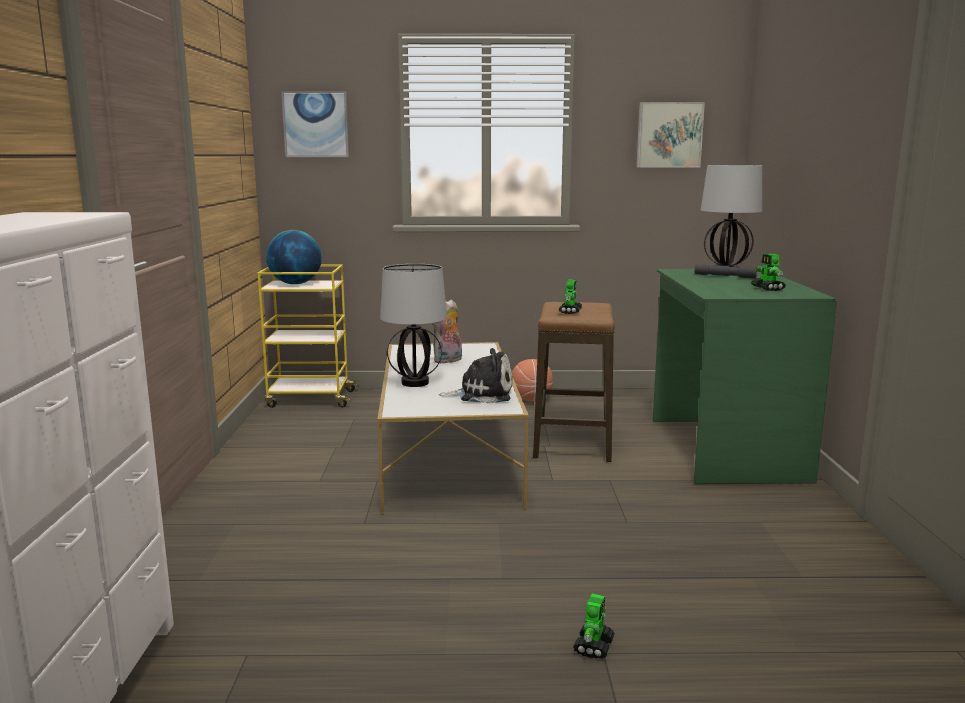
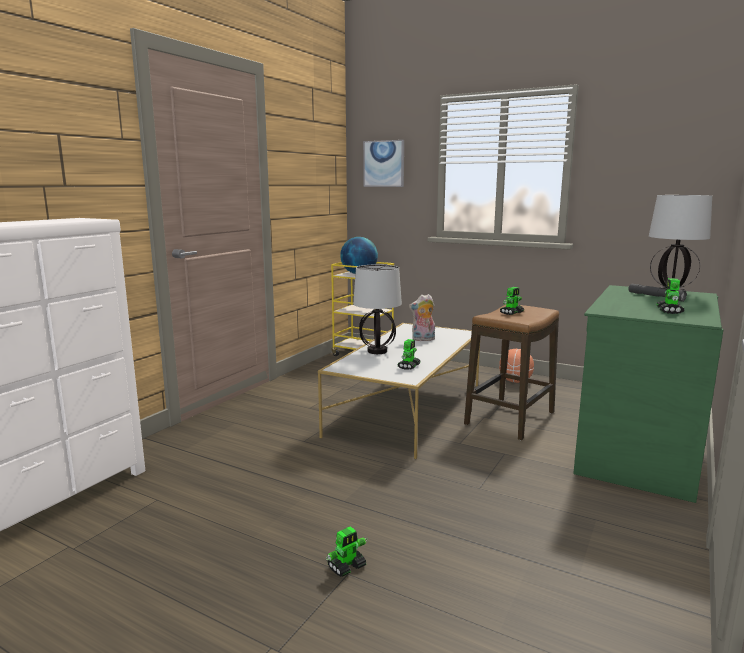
camera: 30 degrees right, 0 degrees up
(482, 394) = (409, 366): plush toy -> toy robot
(669, 135) = (661, 167): picture -> none

